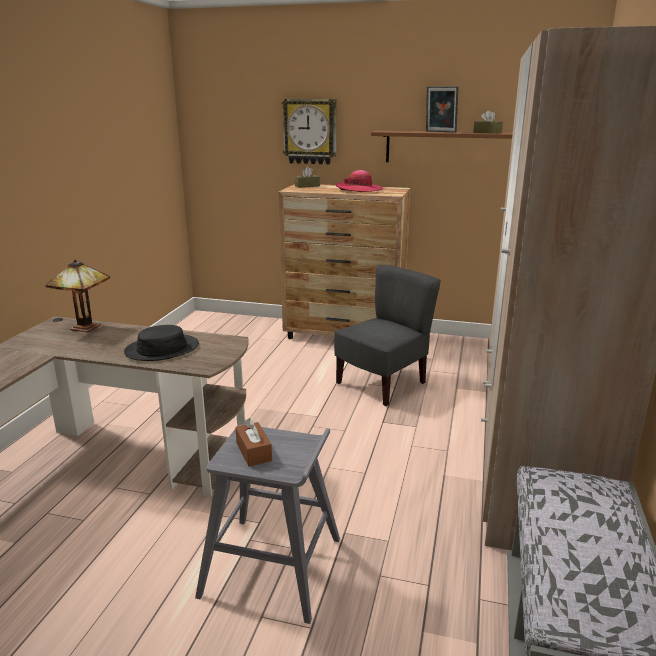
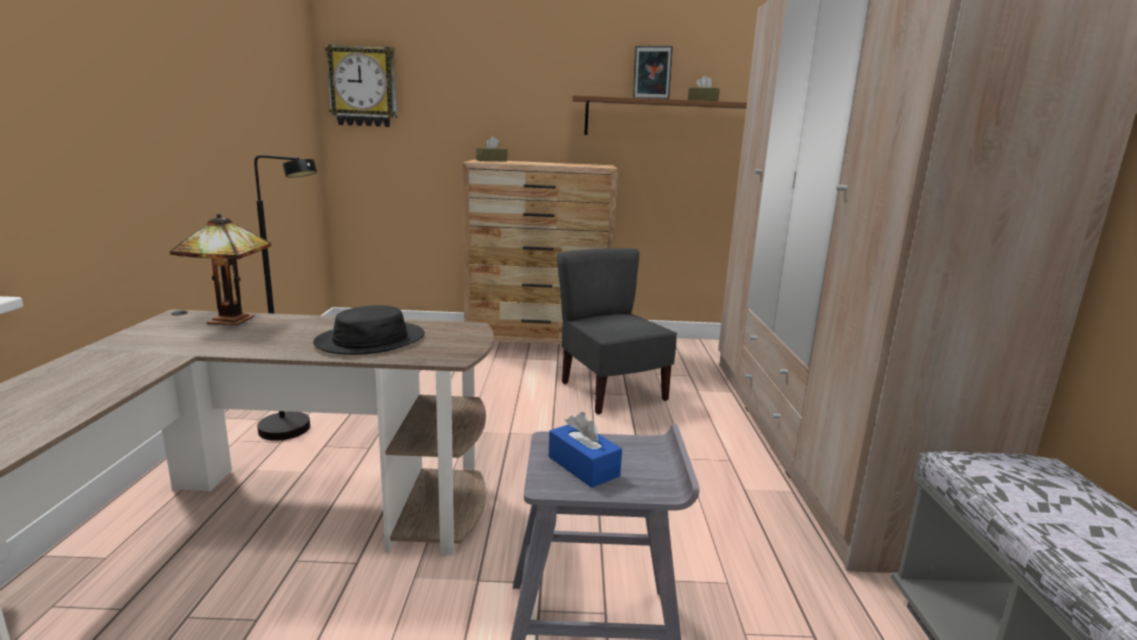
camera: 15 degrees left, 5 degrees down
(140, 398) = (295, 432): none -> black floor lamp
(253, 452) = (583, 466): brown tissue box -> blue tissue box
(310, 131) = (492, 97): wall clock -> wall clock (363, 87)
(359, 189) = (558, 164): hat -> none
(382, 384) = (611, 392): grey chair -> grey chair turned 60 degrees counterclockwise

